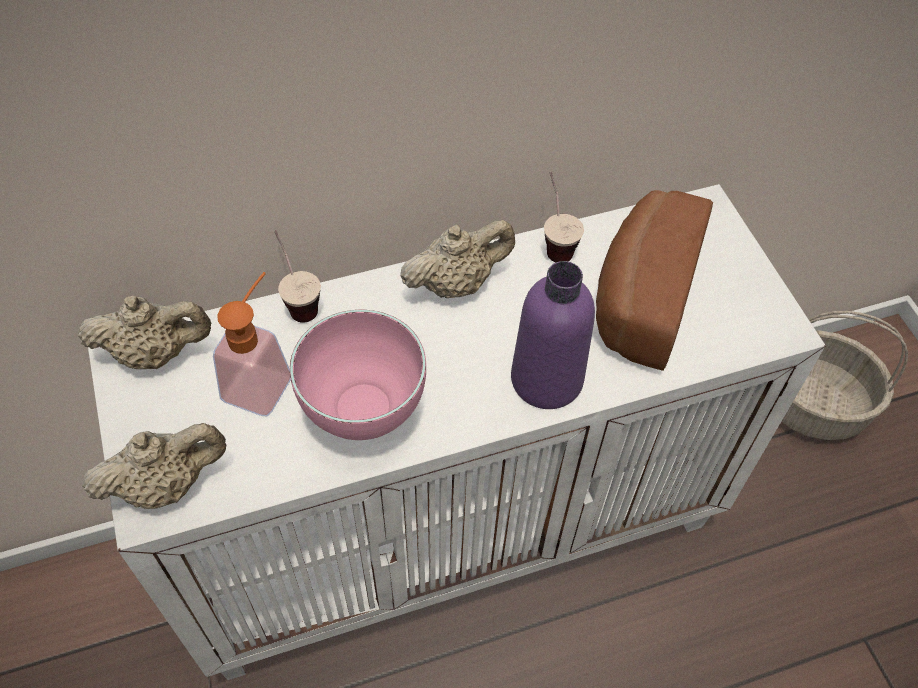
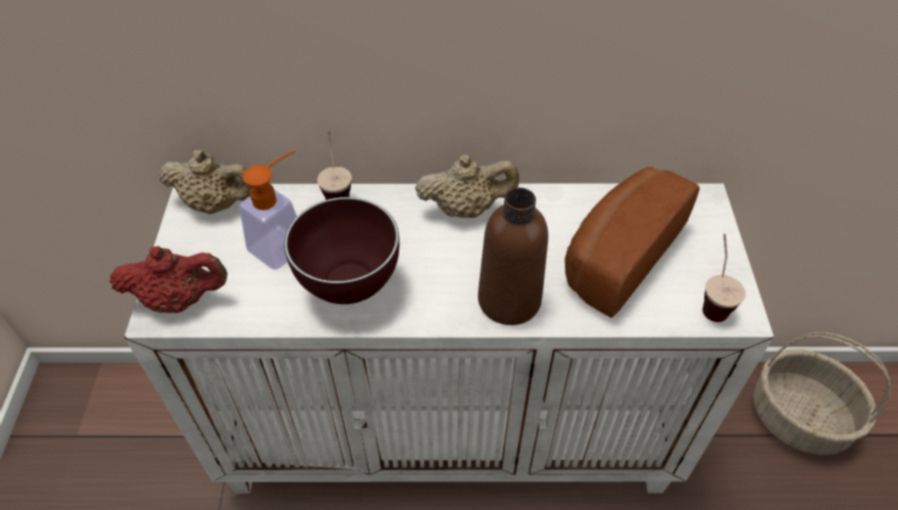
camera: 20 degrees right, 5 degrees down
(166, 484) = (180, 299): beige teapot -> red teapot
(366, 416) = (350, 290): pink bowl -> brown bowl
(546, 379) = (509, 300): purple bottle -> brown bottle
(554, 242) = (560, 196): cup -> cup (712, 299)

